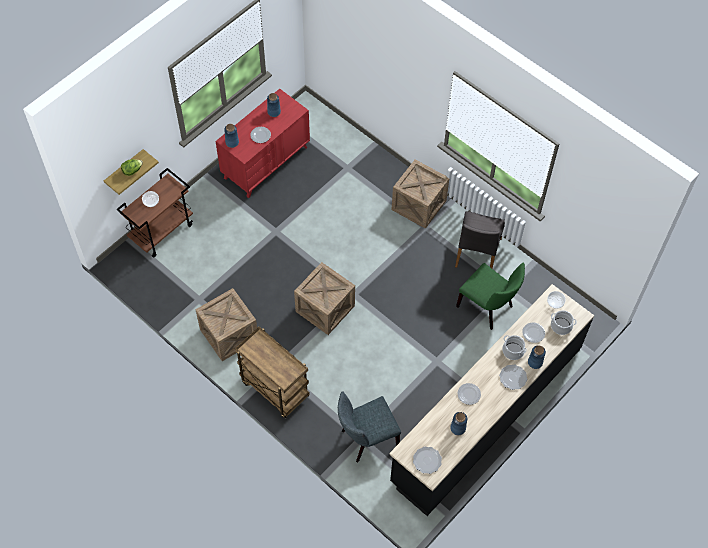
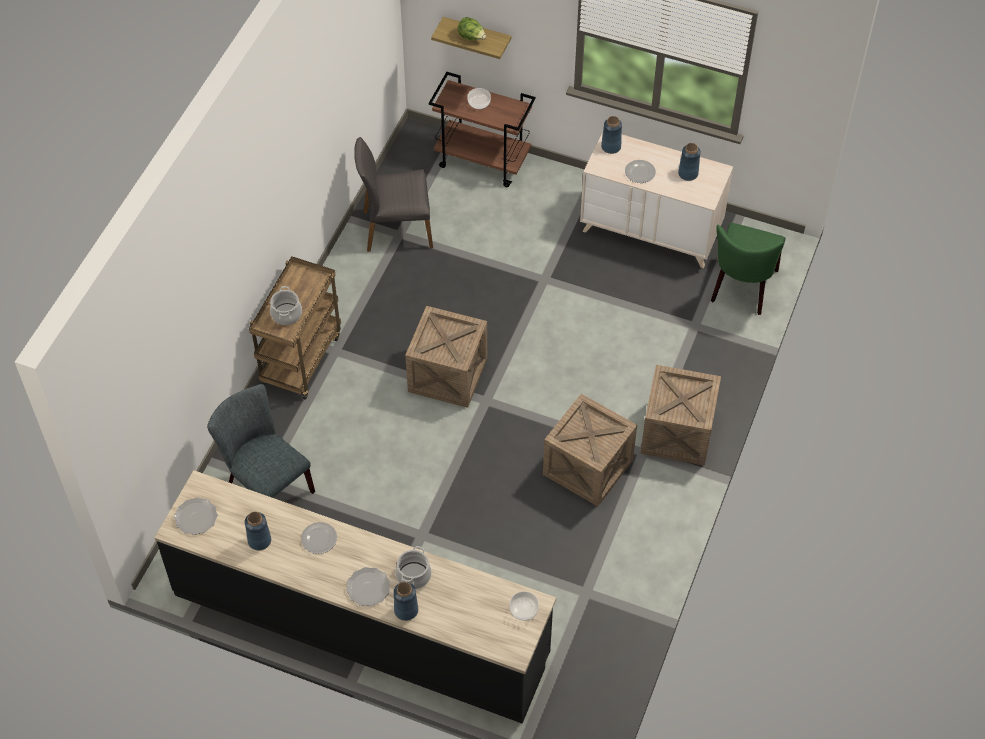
camera: 70 degrees right, 5 degrees down
(229, 334) = (361, 283): crate -> crate (587, 467)
(266, 162) = (651, 230): red dresser -> beige dresser
(477, 253) = (631, 533): grey chair -> grey chair (396, 228)
(488, 307) = (541, 575): green chair -> green chair (742, 289)
(533, 333) = (455, 594): plate -> none
(561, 326) = (484, 629): cooking pot -> cooking pot (286, 314)

